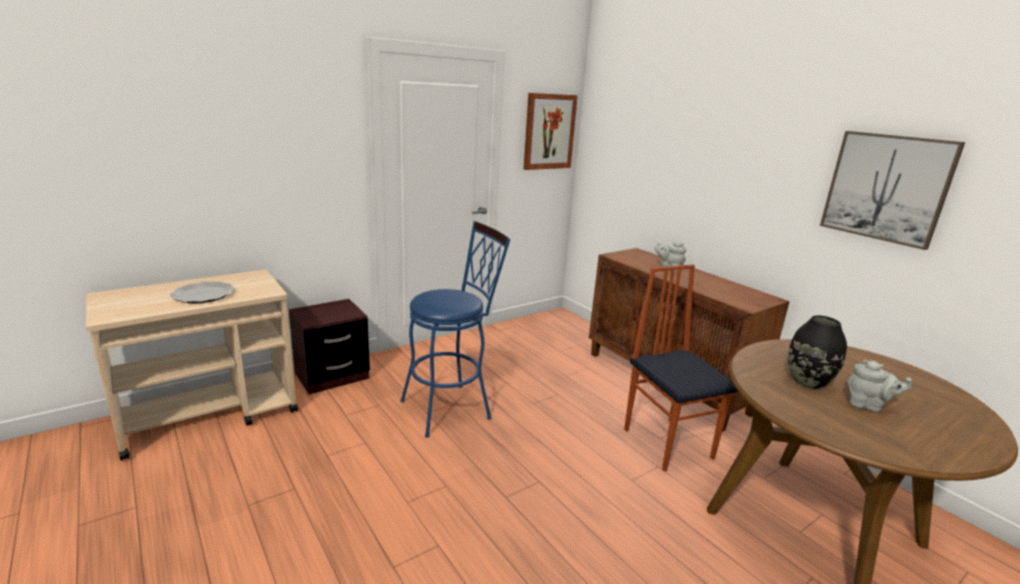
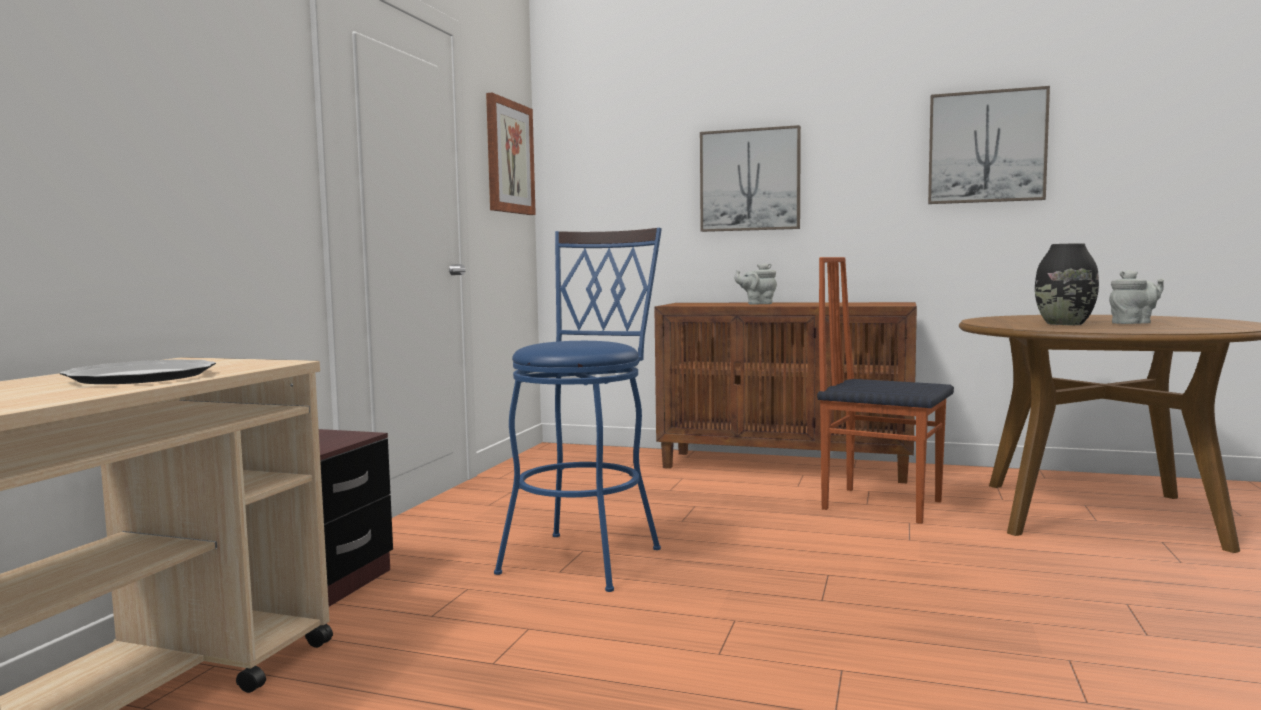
camera: 35 degrees left, 15 degrees down
(698, 172) = (750, 180): none -> picture

